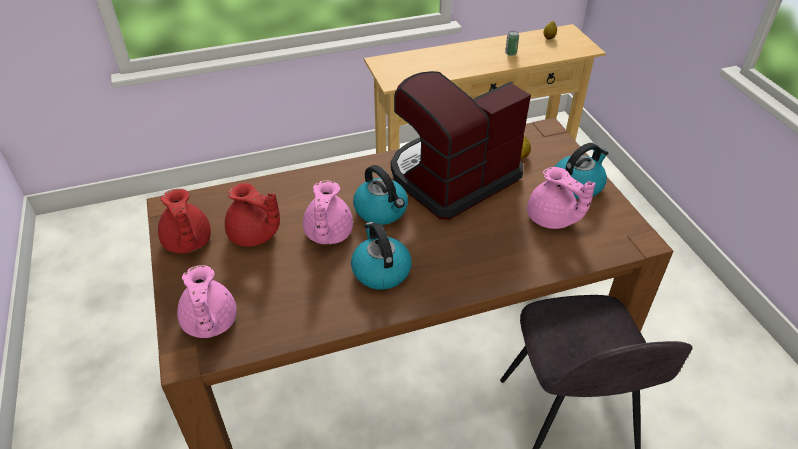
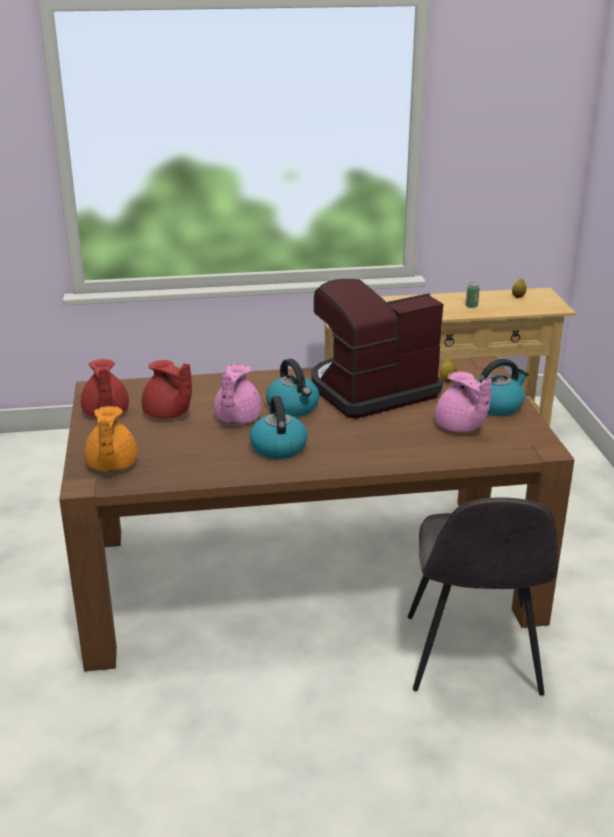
camera: 10 degrees right, 15 degrees down
(209, 323) = (111, 465): pink teapot -> orange teapot

